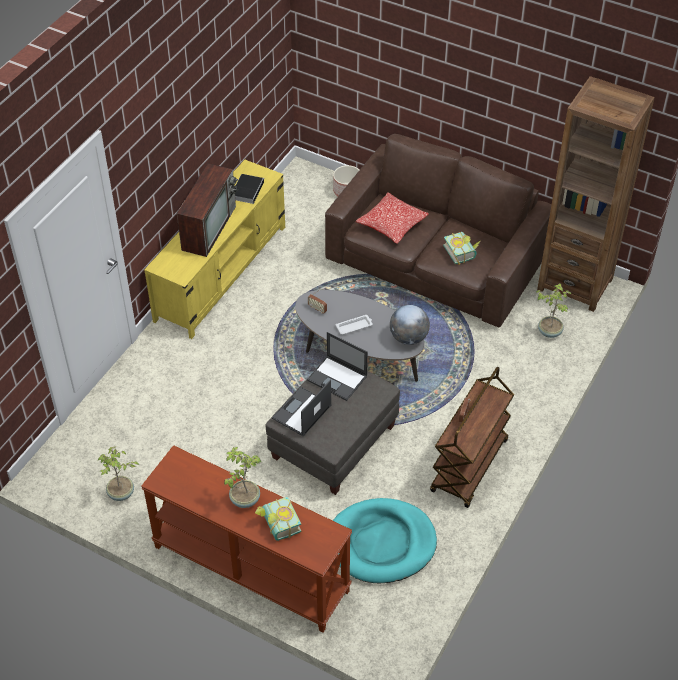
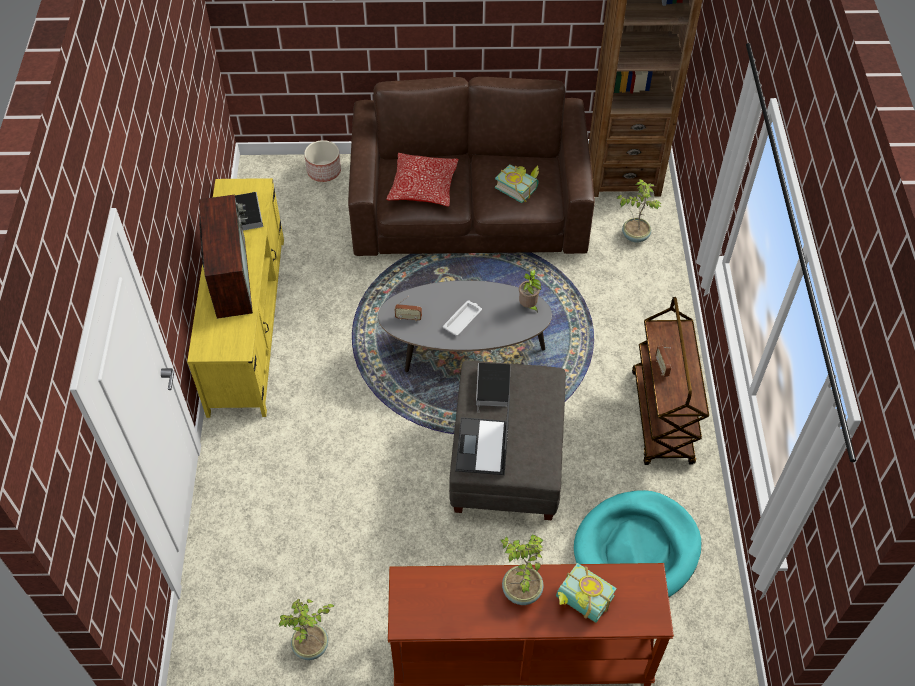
camera: 30 degrees left, 5 degrees up
(338, 378) = (493, 388): laptop -> book
(408, 338) = (528, 306): globe -> potted plant

